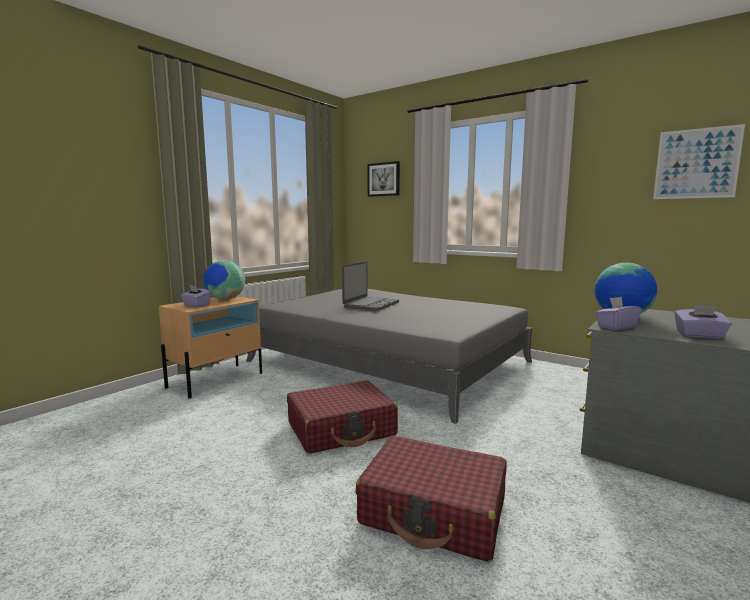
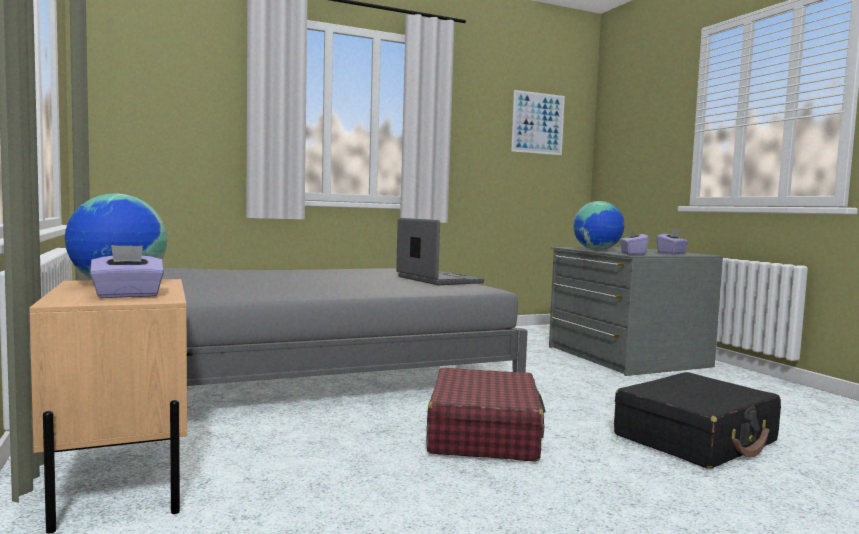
camera: 60 degrees left, 5 degrees down
(371, 305) = (285, 279): laptop -> laptop (438, 280)
(384, 179) = (170, 80): picture -> none
(434, 511) = (696, 439): red suitcase -> black suitcase

